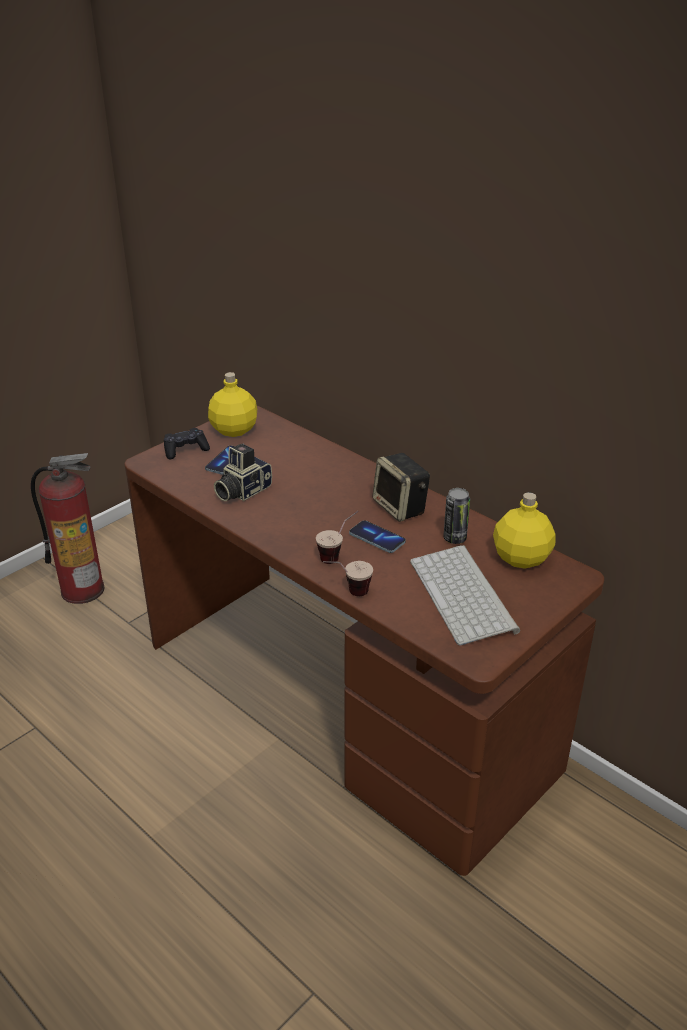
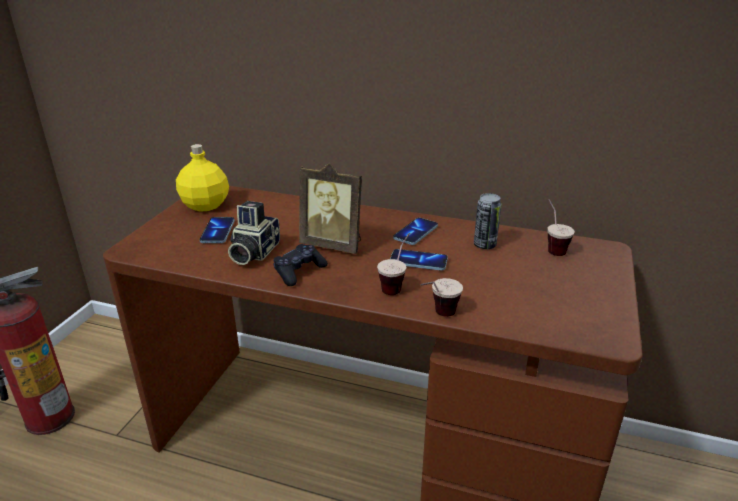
camera: 25 degrees left, 5 degrees down
(185, 450) = (166, 231): black game controller -> black game controller (299, 271)
(315, 501) = (333, 244): none -> picture frame
(401, 508) = (415, 232): speaker -> phone
(465, 596) = (542, 288): keyboard -> none
(520, 558) = (552, 247): yellow bottle -> cup

